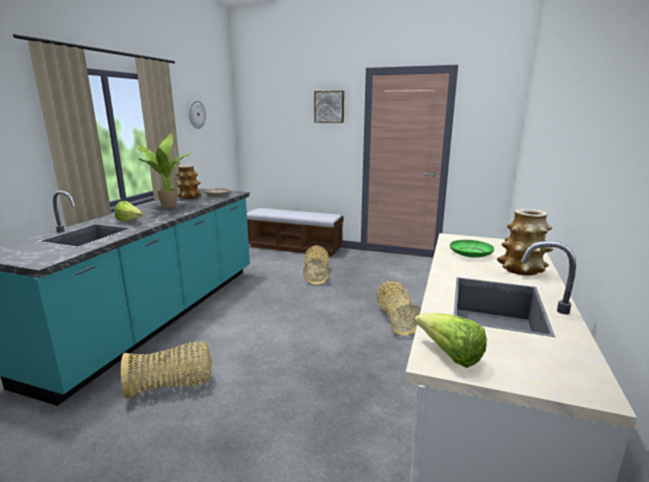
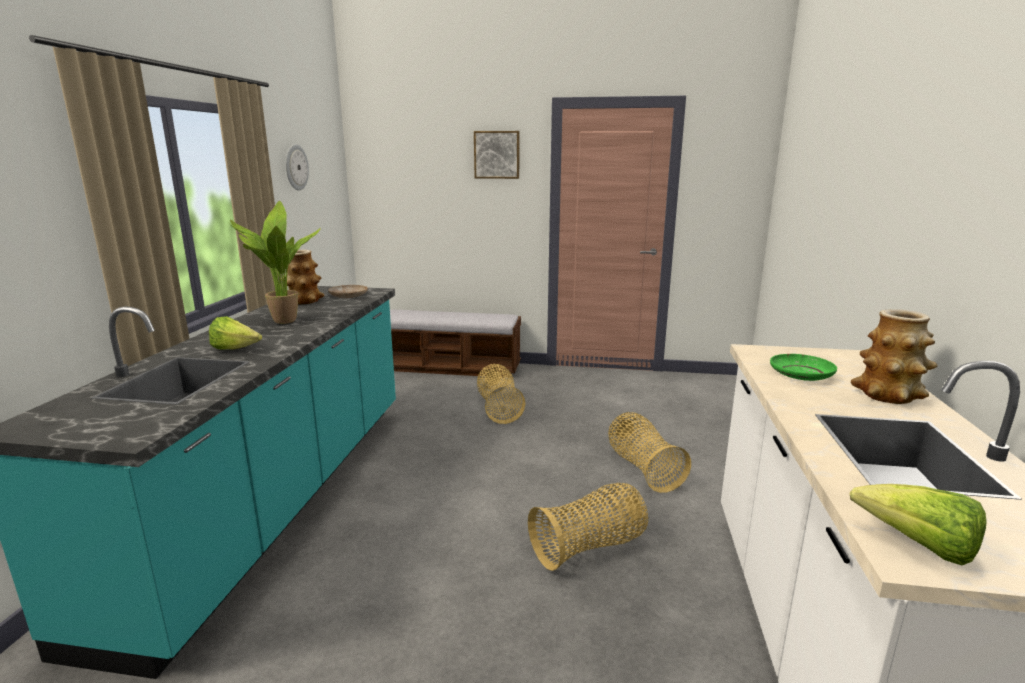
camera: 10 degrees left, 0 degrees up
(172, 386) = (345, 616): basket -> basket (589, 547)

